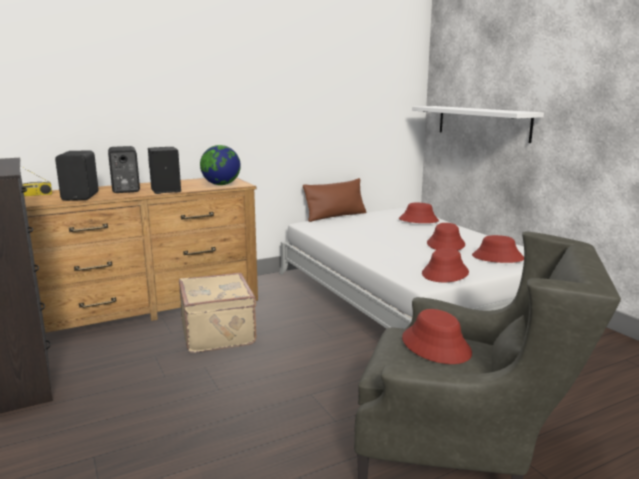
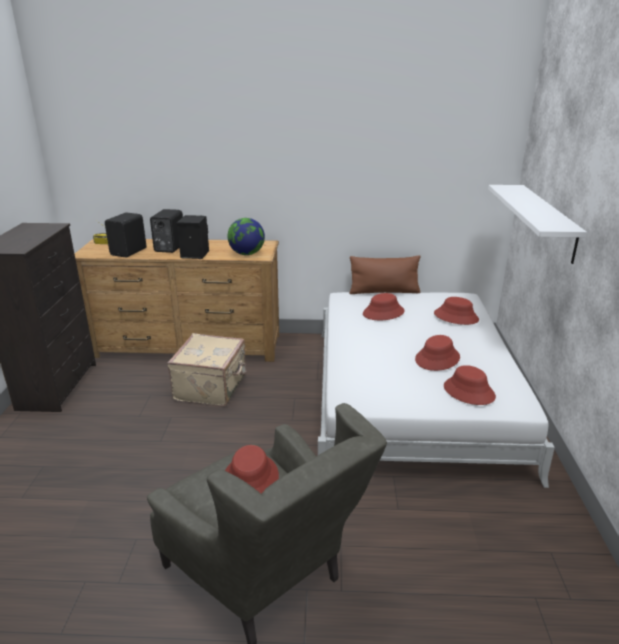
camera: 30 degrees right, 10 degrees up
(445, 273) = (383, 397): red hat -> red hat (383, 313)

